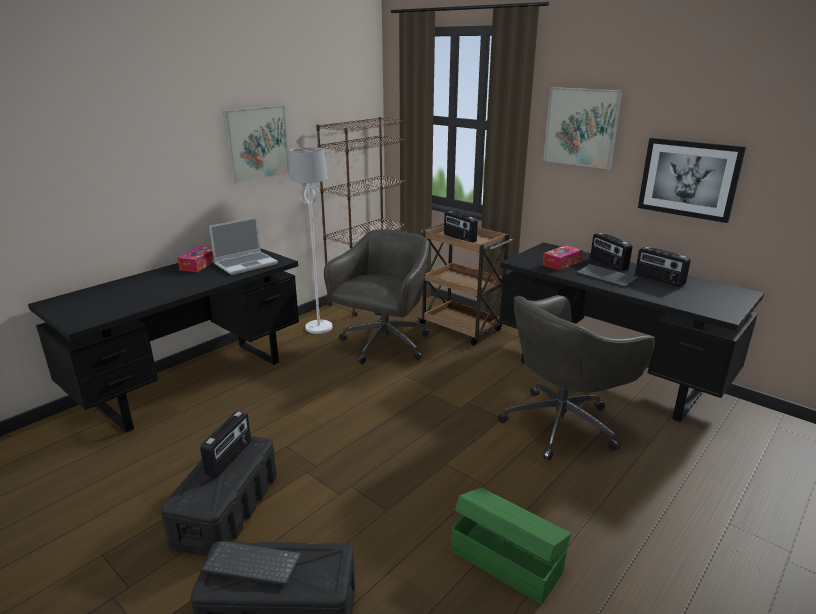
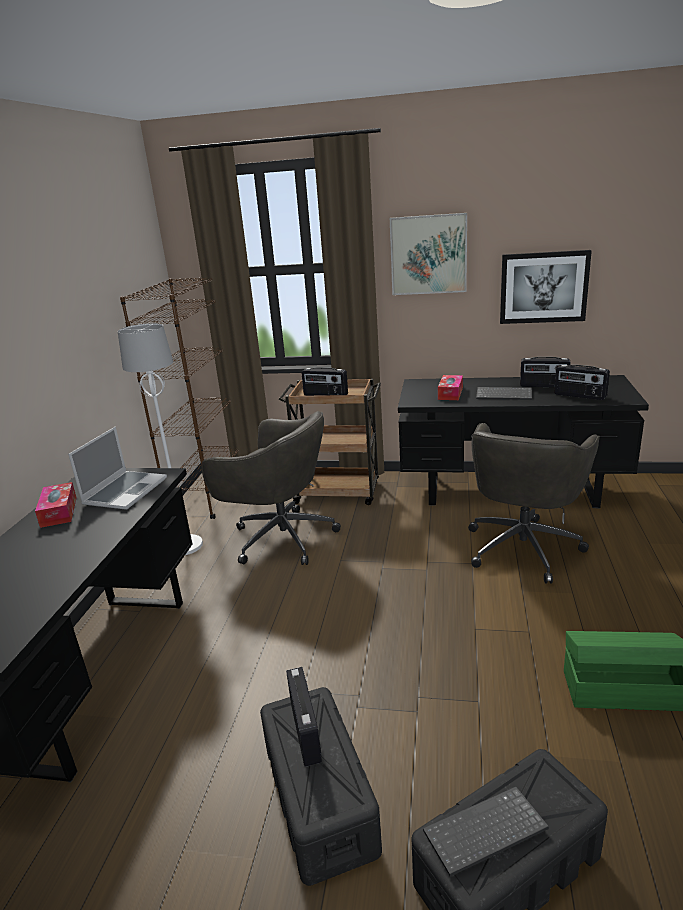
camera: 30 degrees left, 0 degrees up
(257, 143) = (69, 332): picture -> none
(383, 345) = (280, 537): grey office chair -> grey office chair turned 120 degrees clockwise
(608, 264) = (487, 383): radio -> radio (579, 396)

